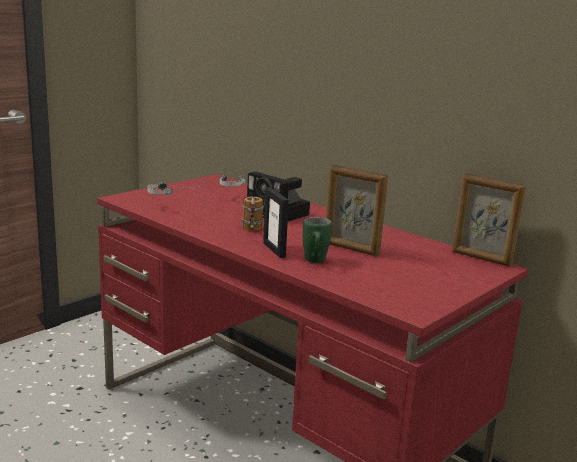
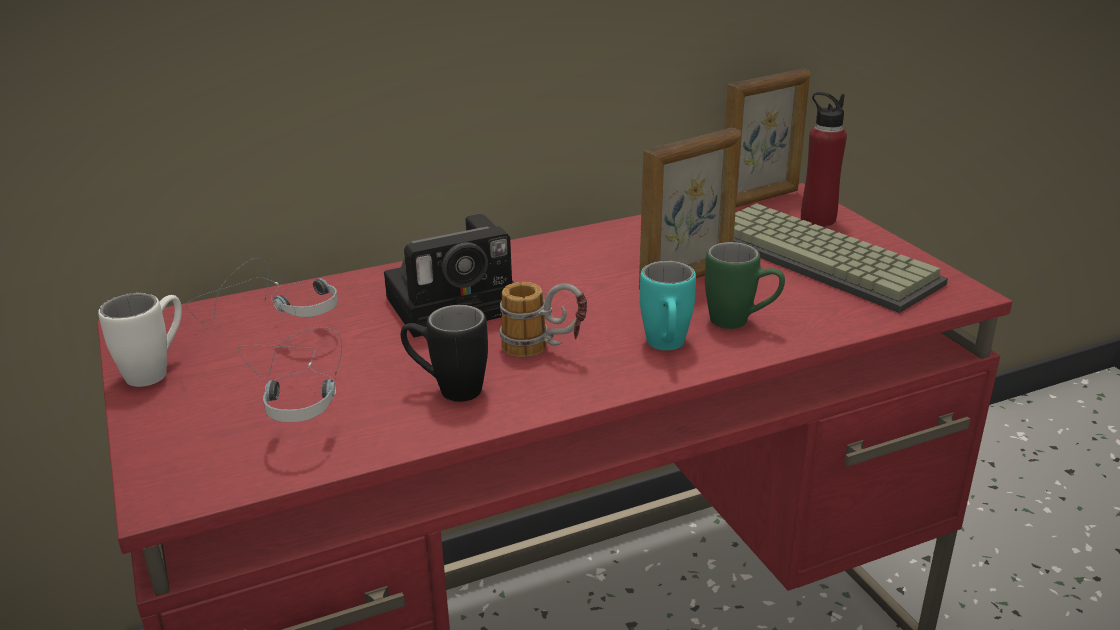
camera: 65 degrees left, 10 degrees up
(190, 185) = (157, 370): none -> white mug
(208, 220) = (447, 389): none -> black mug
(274, 250) = (666, 348): picture frame -> turquoise mug
(416, 277) = (824, 258): none -> keyboard
(472, 273) = (817, 219): none -> red bottle

